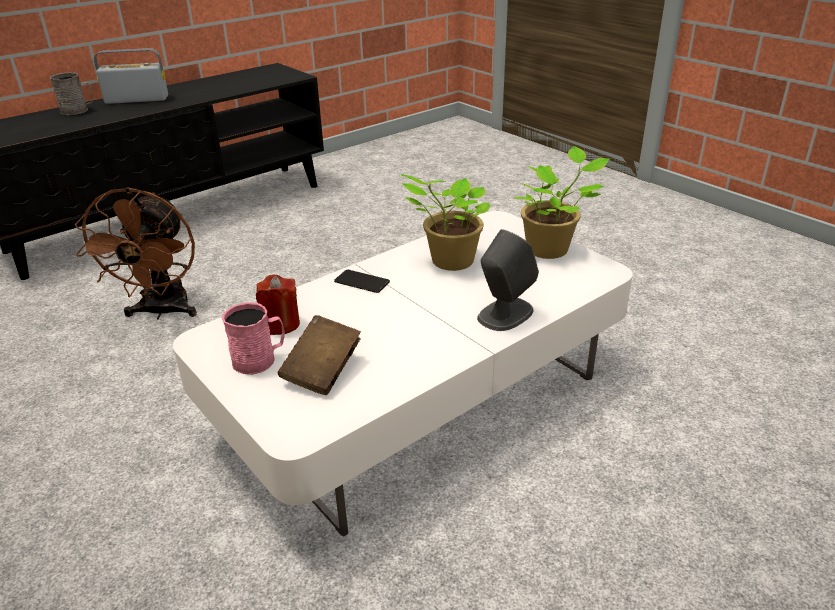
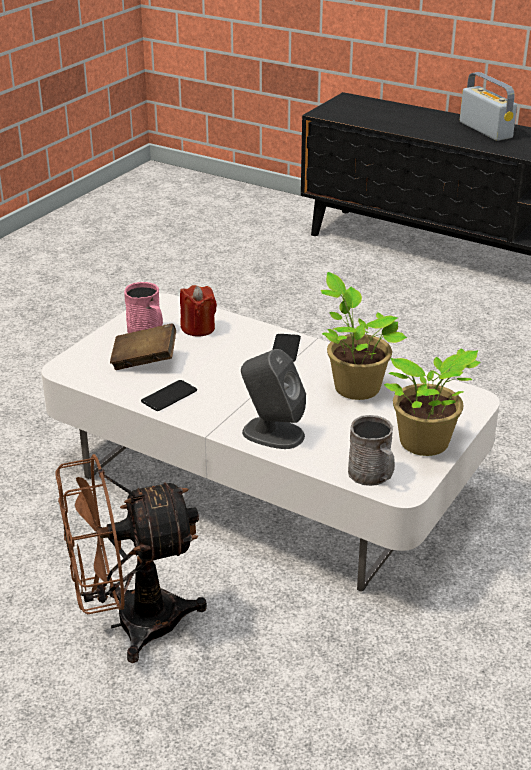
camera: 70 degrees right, 0 degrees up
(78, 110) = (432, 118): grey mug -> grey mug (372, 476)
(162, 312) = (310, 310): brown fan -> brown fan (130, 624)
(407, 364) = (169, 396): none -> phone

